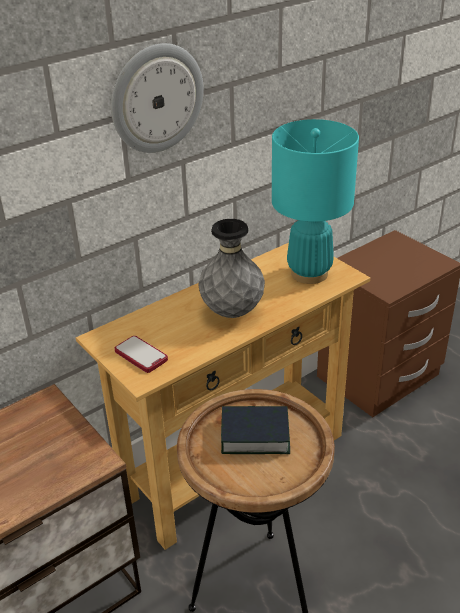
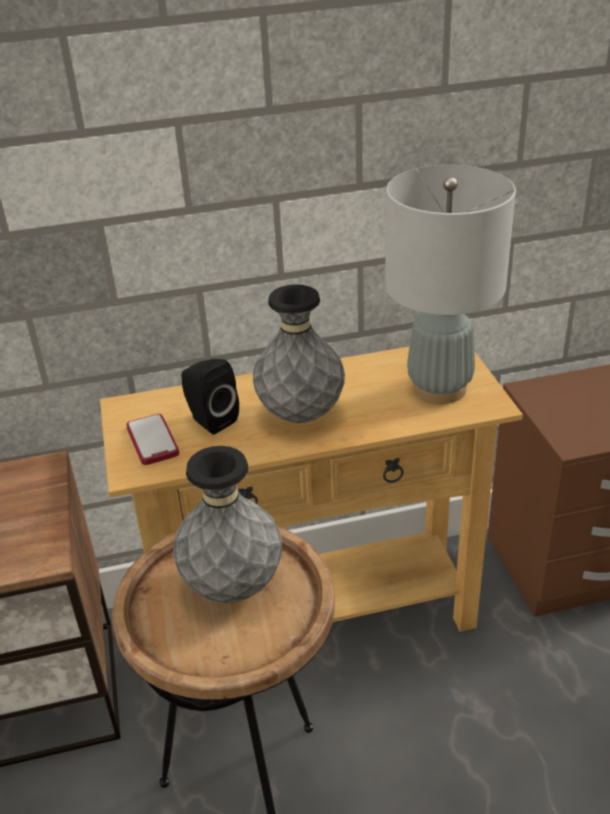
camera: 25 degrees right, 0 degrees up
(156, 98) = (230, 103): wall clock -> none
(171, 331) = (210, 420): none -> black speaker
(255, 435) = (233, 587): book -> grey vase
(309, 273) = (440, 389): turquoise table lamp -> grey table lamp

